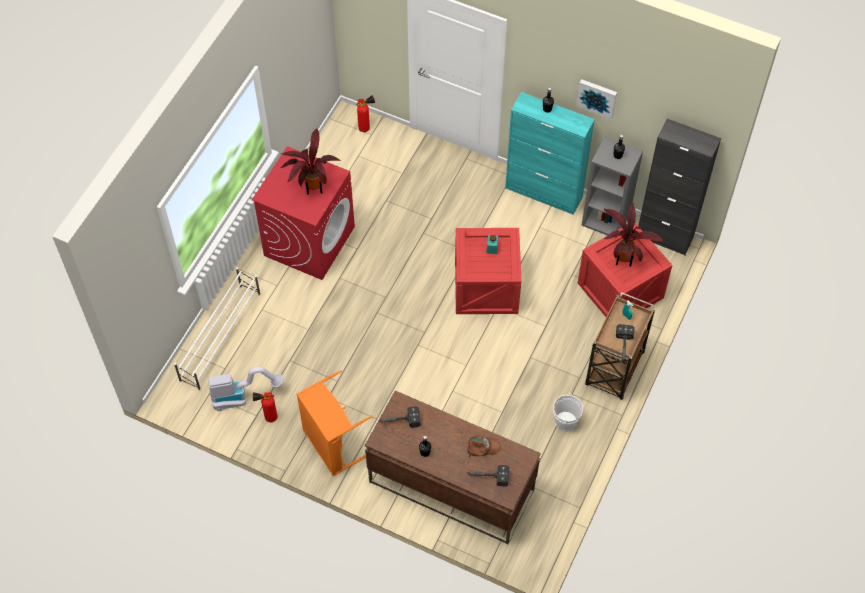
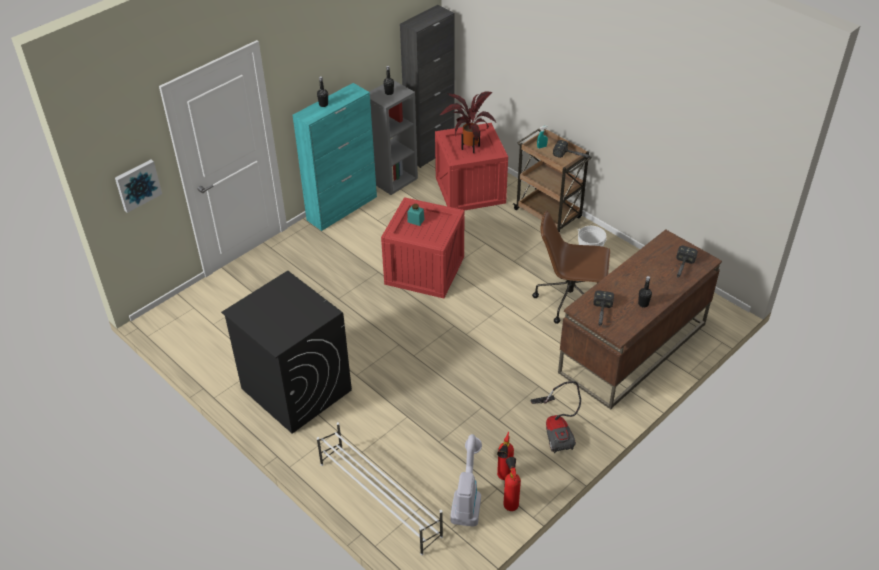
camera: 70 degrees left, 15 degrees down
(309, 240) = (295, 389): red washing machine -> black washing machine
(312, 187) = (290, 303): potted plant -> none
(332, 445) = (557, 429): orange laundry basket -> vacuum cleaner
(366, 128) = (182, 309): fire extinguisher -> fire extinguisher (510, 503)
(482, 447) = (649, 263): brown cap -> none
(495, 418) = (570, 300): none -> brown office chair
(597, 97) = (346, 58): picture -> picture (137, 185)

